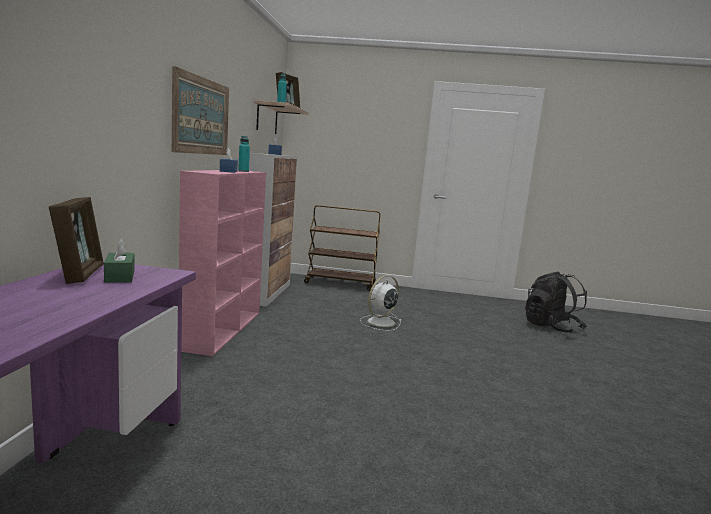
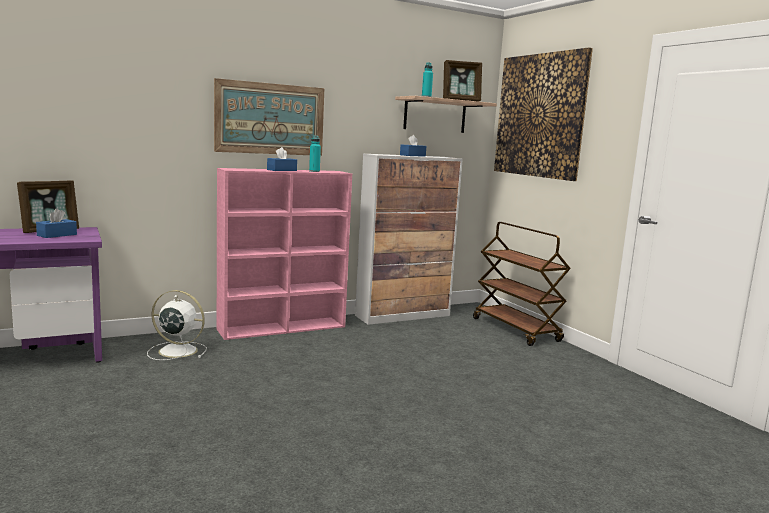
camera: 55 degrees right, 0 degrees up
(120, 276) = (57, 235): green tissue box -> blue tissue box
(337, 124) = (540, 115): none -> picture
(380, 322) = (432, 373): white fan -> white fan (176, 351)
(551, 327) = (695, 483): black backpack -> none

